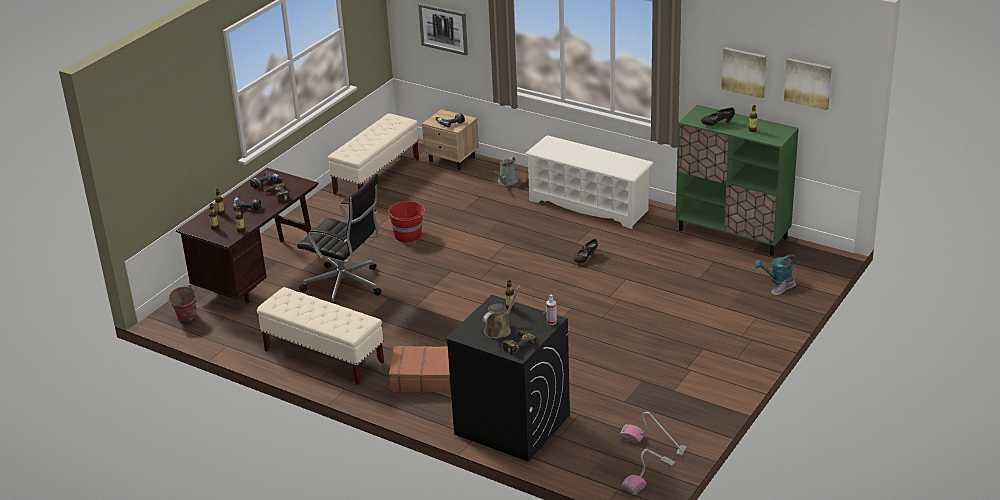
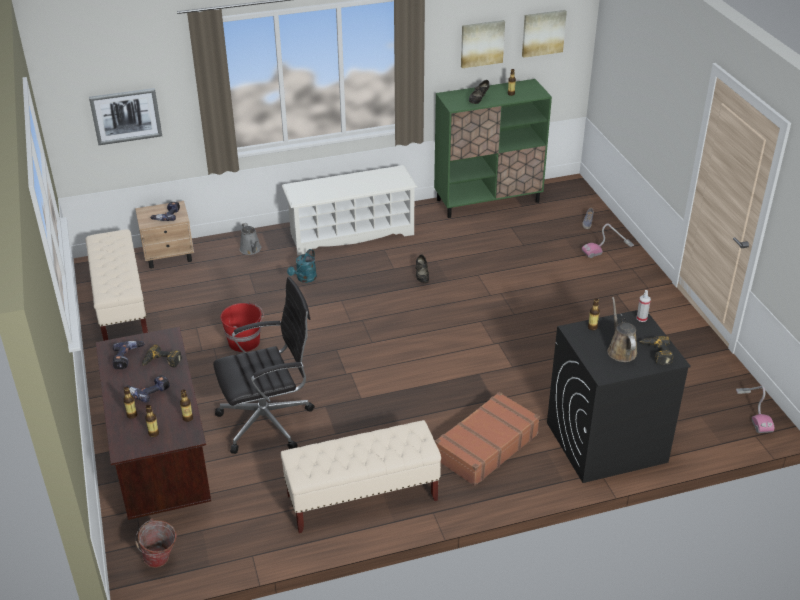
camera: 50 degrees left, 5 degrees up
(652, 443) = (712, 385): vacuum cleaner -> vacuum cleaner (607, 249)
(777, 280) = (572, 217): turquoise watering can -> turquoise watering can (304, 279)

